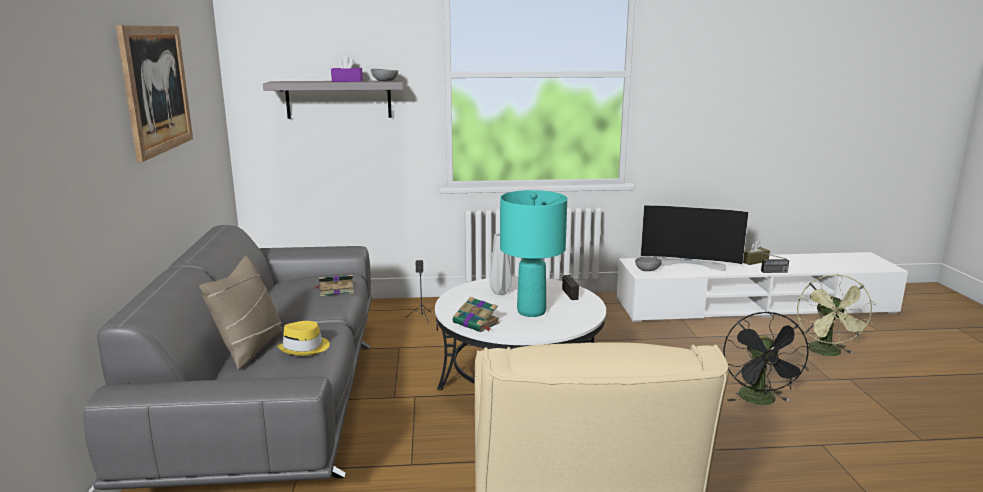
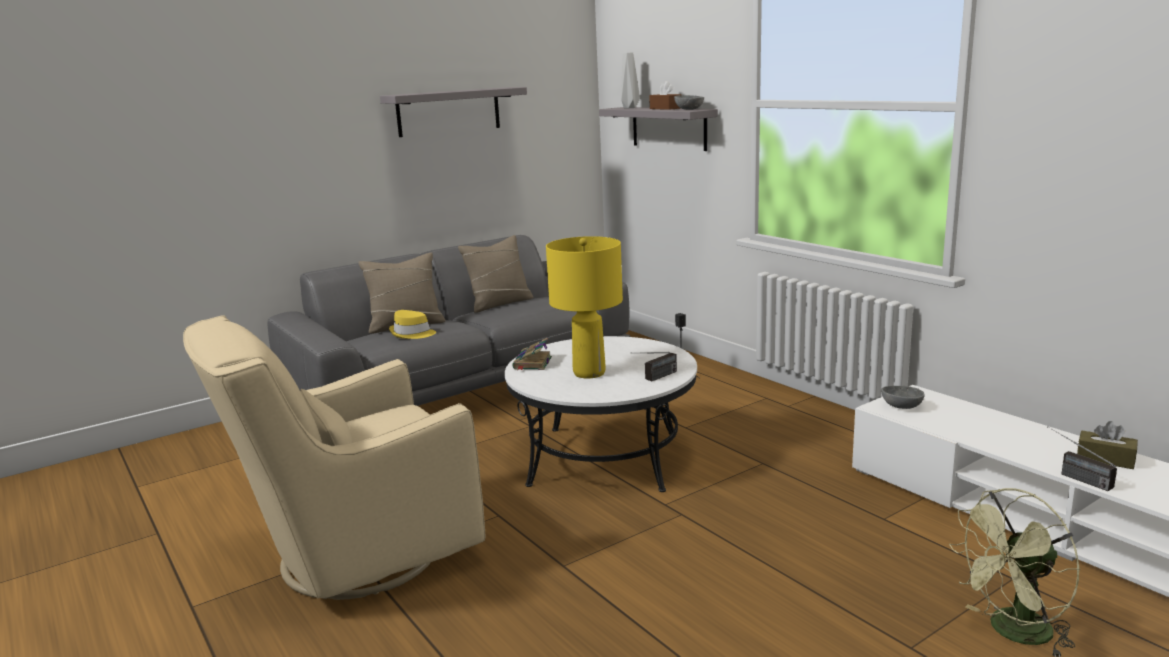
camera: 60 degrees right, 0 degrees up
(156, 89) = (449, 111): picture -> grey shelf
(273, 299) = (499, 303): none -> beige pillow
(335, 290) = (532, 308): book -> none
(347, 81) = (665, 108): purple tissue box -> brown tissue box
(499, 292) = (620, 351): grey vase -> grey vase (630, 108)
(531, 311) = (588, 373): turquoise table lamp -> yellow table lamp
(690, 263) = (989, 423): television -> none
(760, 401) = (753, 598): black fan -> none

